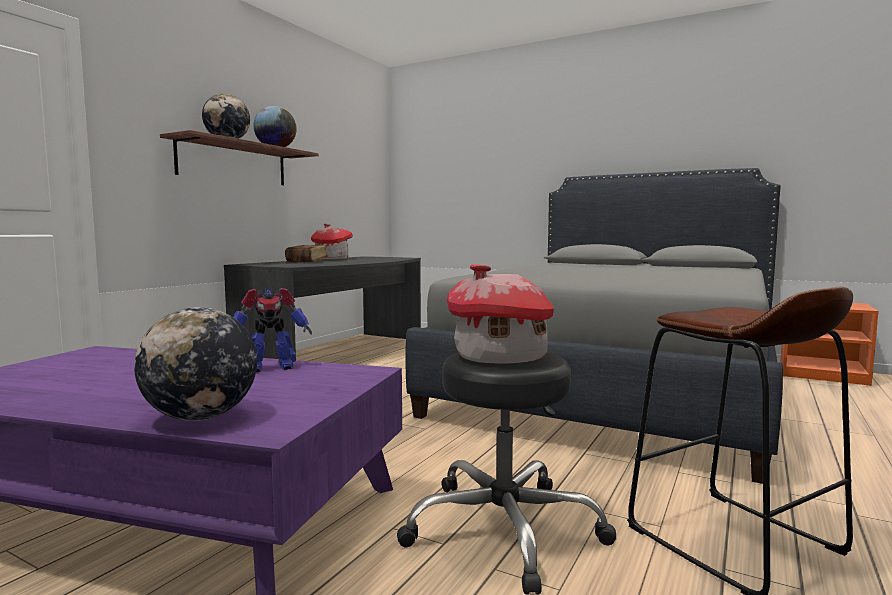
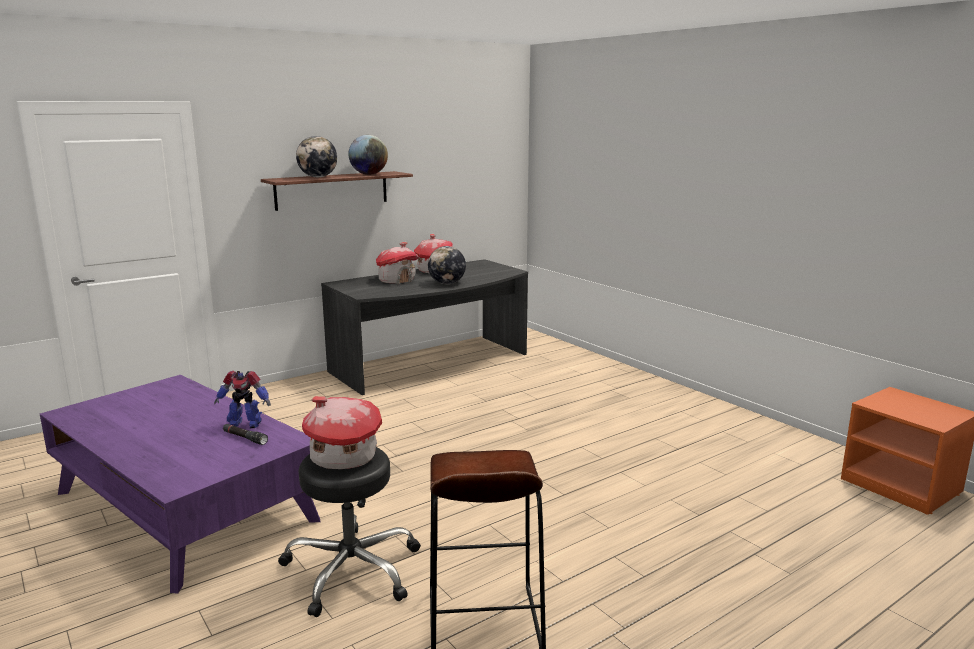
camera: 25 degrees right, 10 degrees up
(201, 417) = (158, 468): globe -> globe (447, 283)
(293, 377) = (245, 438): none -> black flashlight
(307, 262) = (397, 280): book -> toy house
(617, 385) = (632, 455): grey bed -> none

